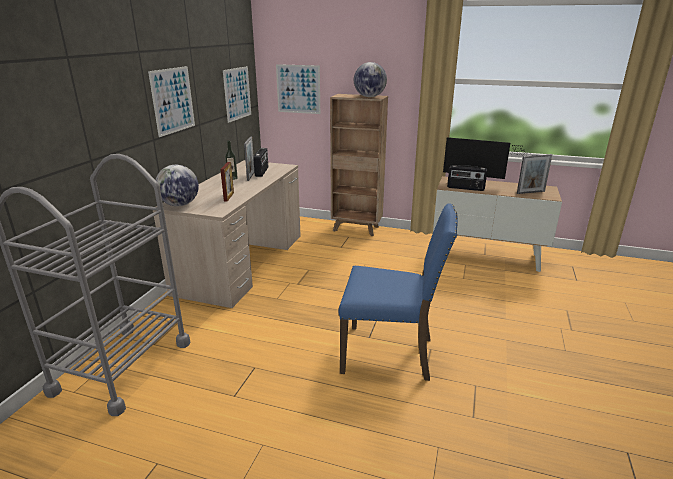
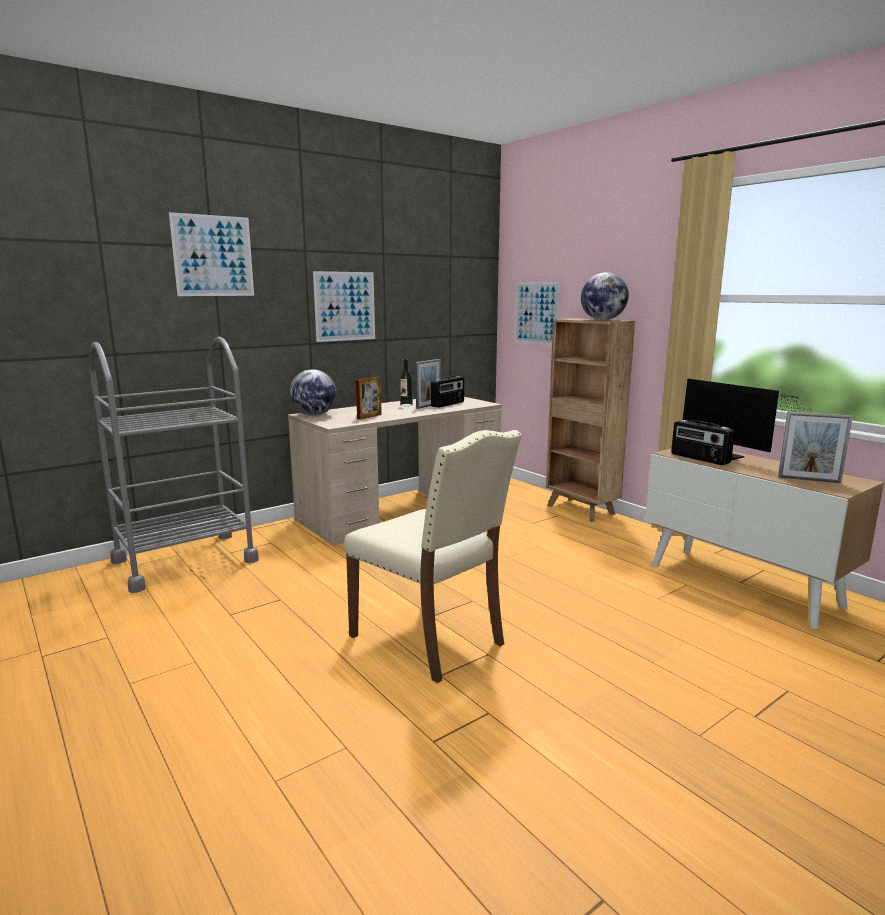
camera: 35 degrees right, 10 degrees down
(237, 93) = (457, 314): picture -> picture (213, 256)
(390, 354) = (431, 639): blue chair -> beige chair

